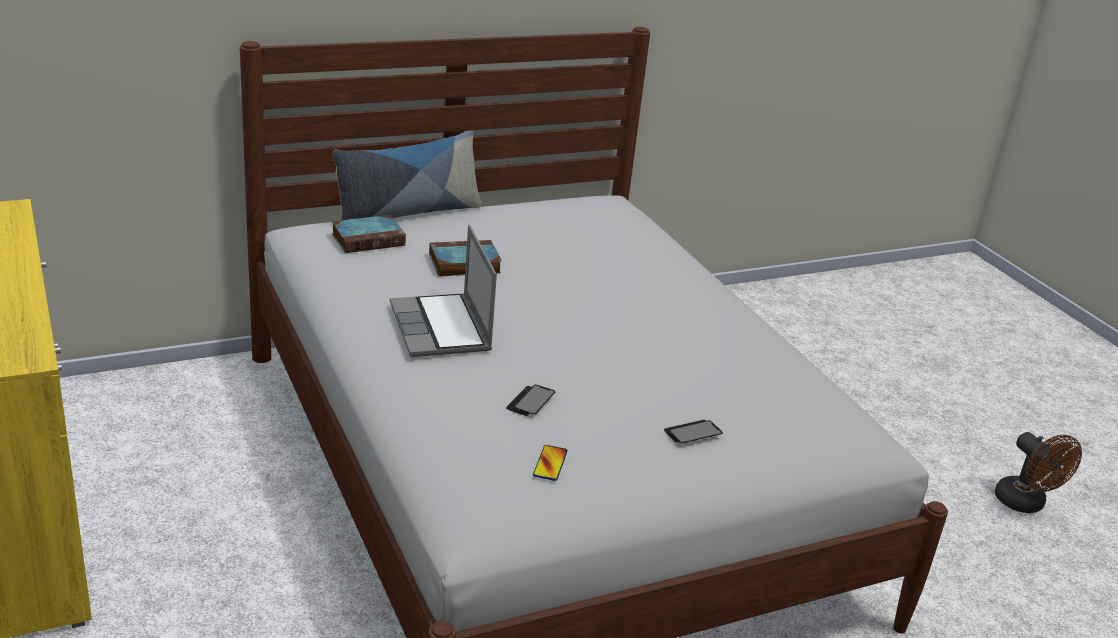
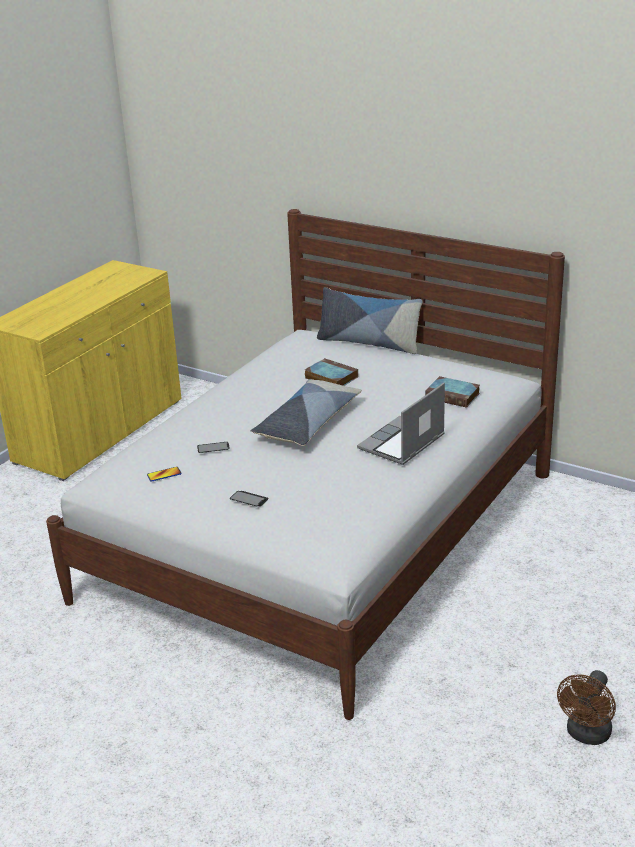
camera: 60 degrees right, 0 degrees up
(369, 239) = (316, 348): book -> book (453, 396)
(442, 329) = (250, 401): laptop -> laptop (402, 443)
(556, 322) = (307, 423): none -> pillow

